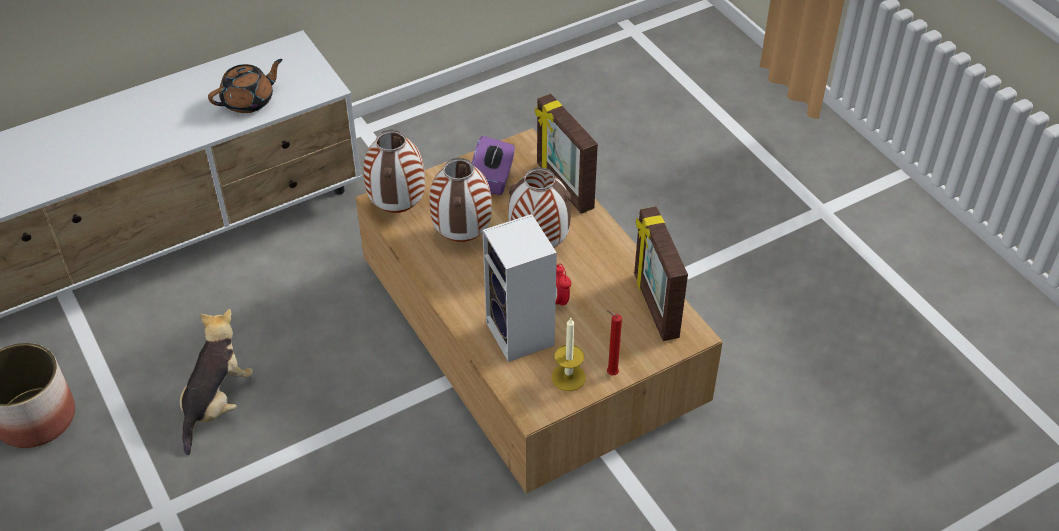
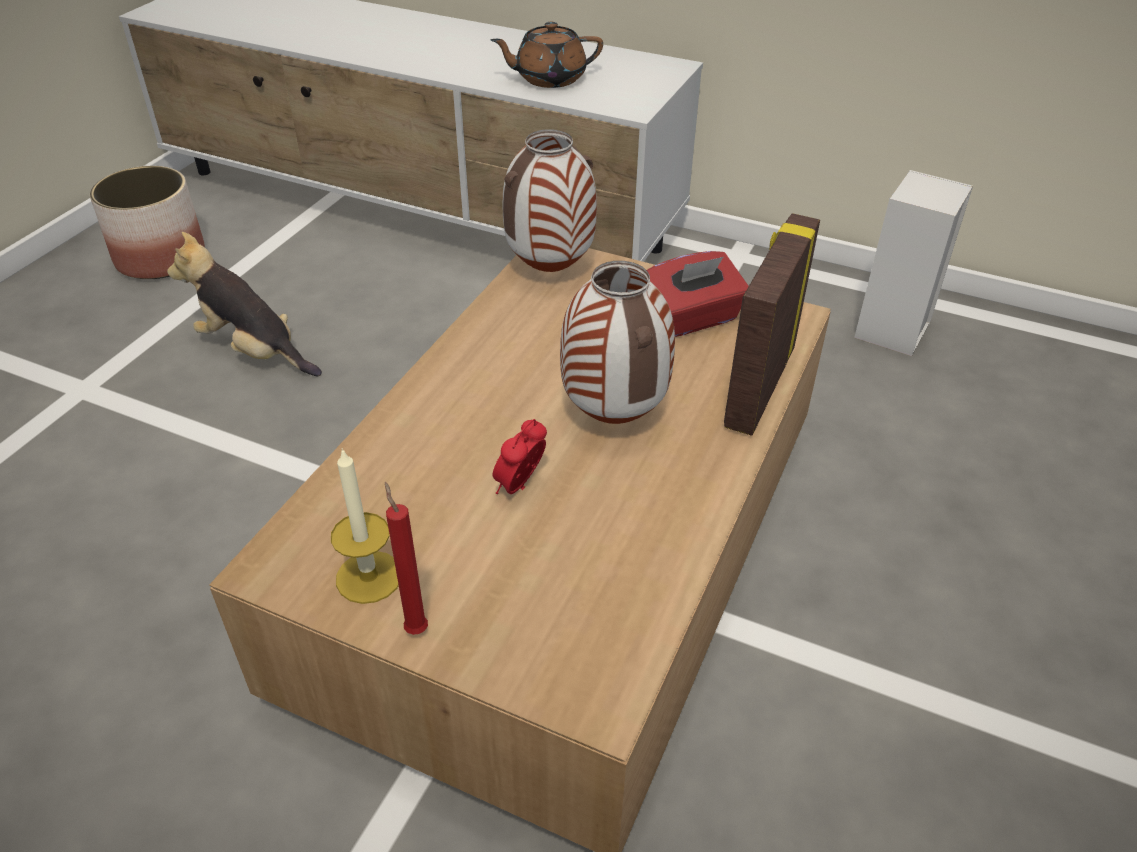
camera: 55 degrees right, 5 degrees down
(217, 403) = (254, 351): plush toy -> plush toy turned 135 degrees counterclockwise
(249, 101) = (549, 78): brown teapot -> brown teapot turned 150 degrees clockwise
(461, 236) = (557, 339): vase -> none
(493, 179) = (692, 318): purple tissue box -> red tissue box
(522, 335) = (419, 483): speaker -> speaker (893, 332)
(654, 306) = (618, 612): picture frame -> none

